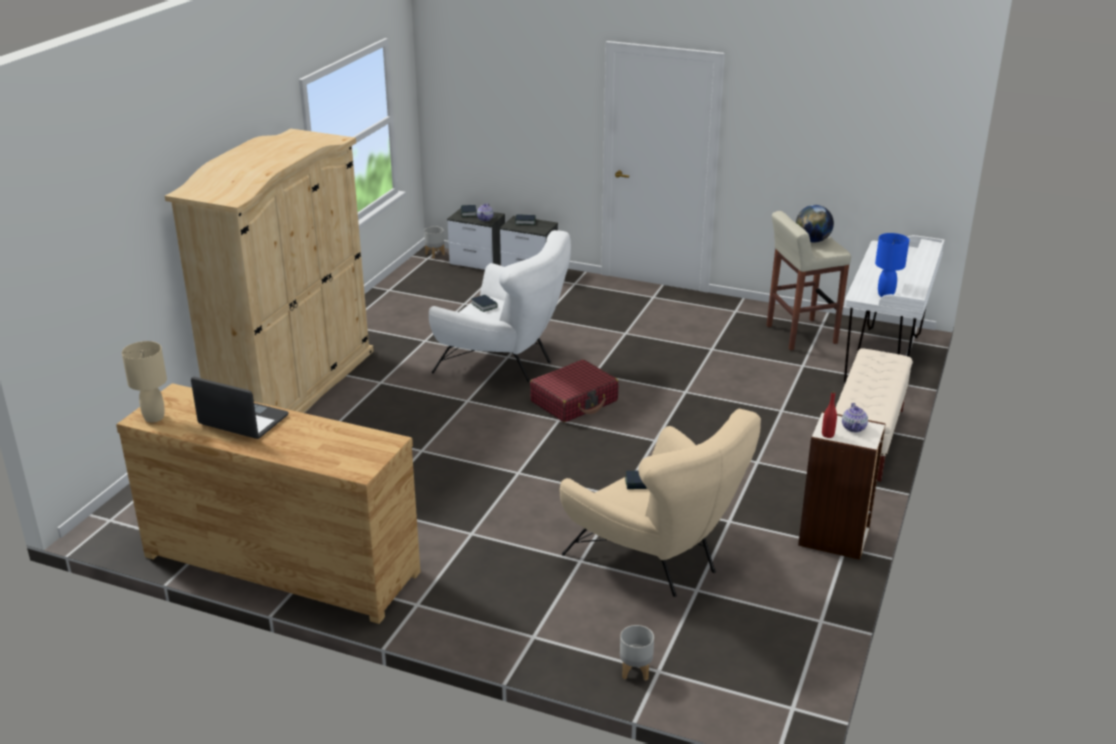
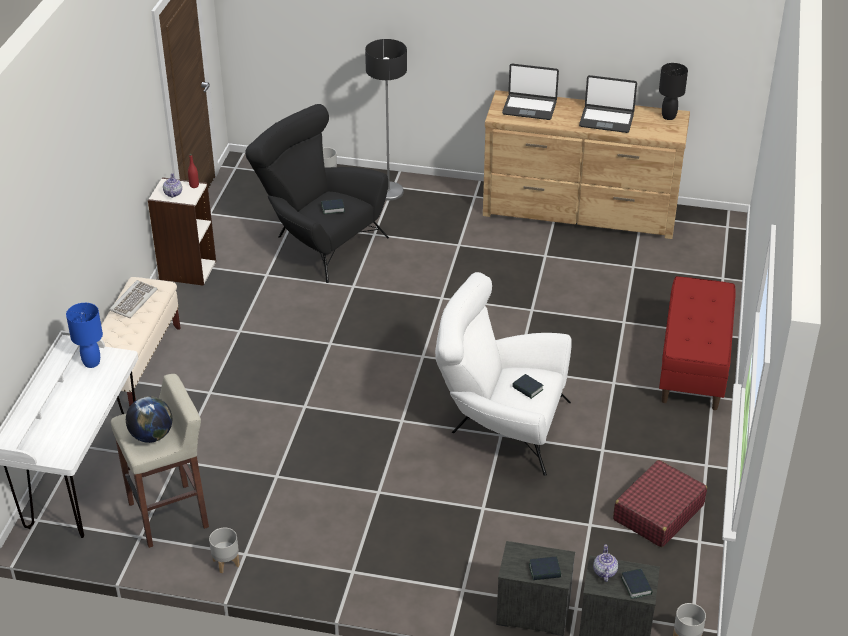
camera: 170 degrees right, 10 degrees up
(154, 417) = (669, 116): beige table lamp -> black table lamp
(292, 387) = (694, 365): beige wardrobe -> red bench
(335, 449) = (529, 108): none -> laptop
(543, 628) = (388, 191): none -> floor lamp
(574, 401) = (413, 380): red suitcase -> red suitcase (658, 512)
(658, 559) = (319, 241): beige armchair -> black armchair
(750, 308) = (225, 563): none -> grey planter
(875, 398) = (133, 301): none -> keyboard

